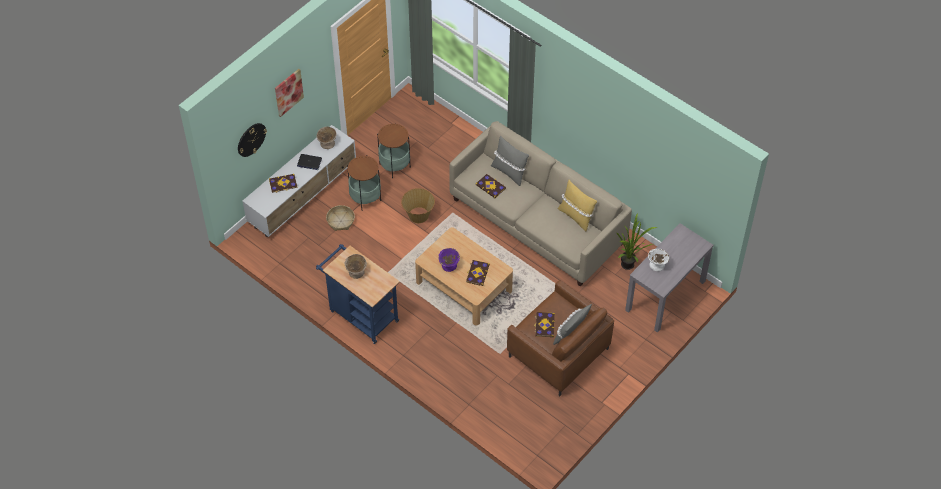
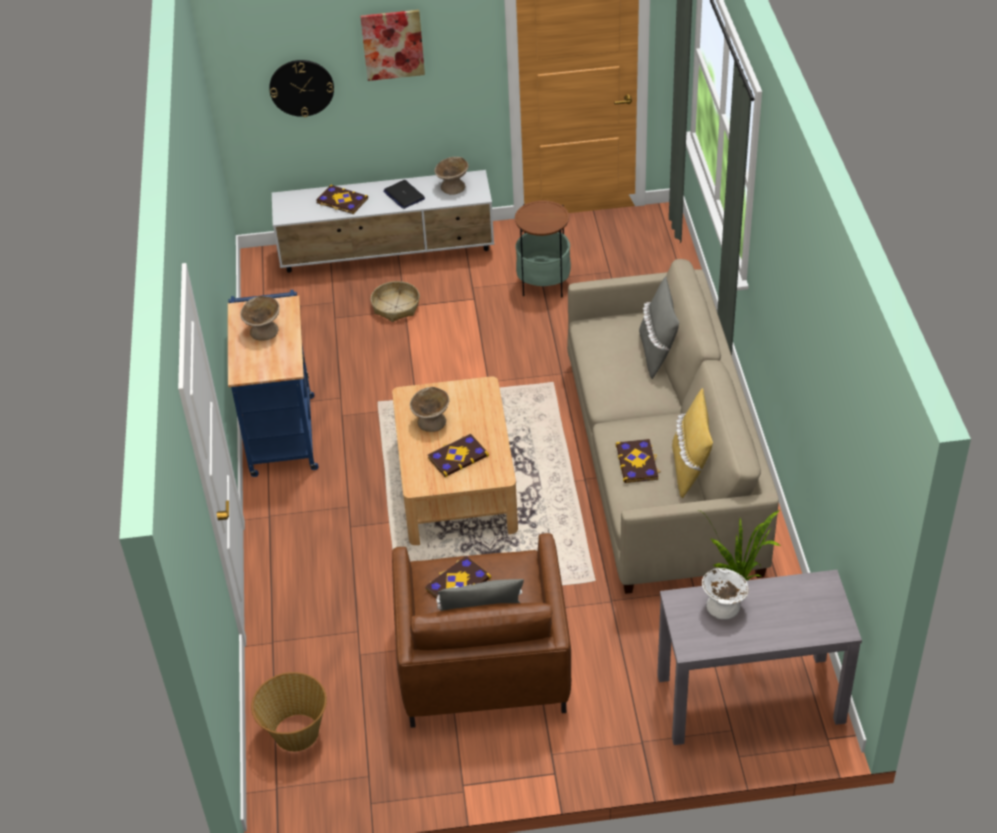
camera: 45 degrees right, 10 degrees down
(365, 198) = (460, 299): side table -> none
(418, 215) = (502, 359): basket -> basket (295, 733)
(449, 265) = (432, 422): purple bowl -> beige bowl
(491, 186) = (607, 355): book -> book (637, 462)

